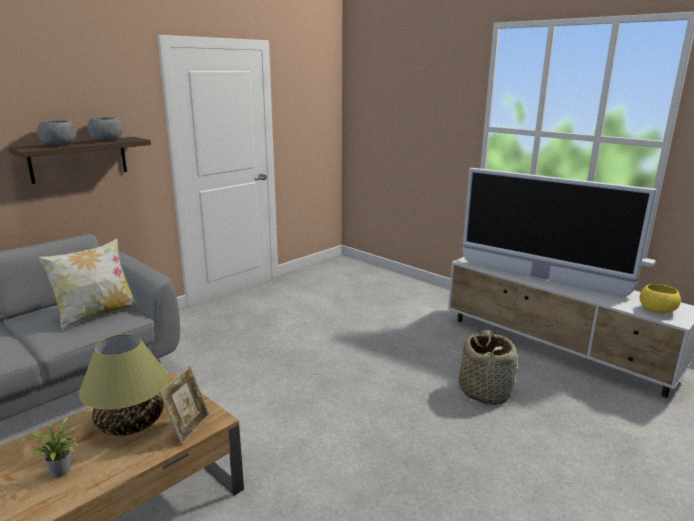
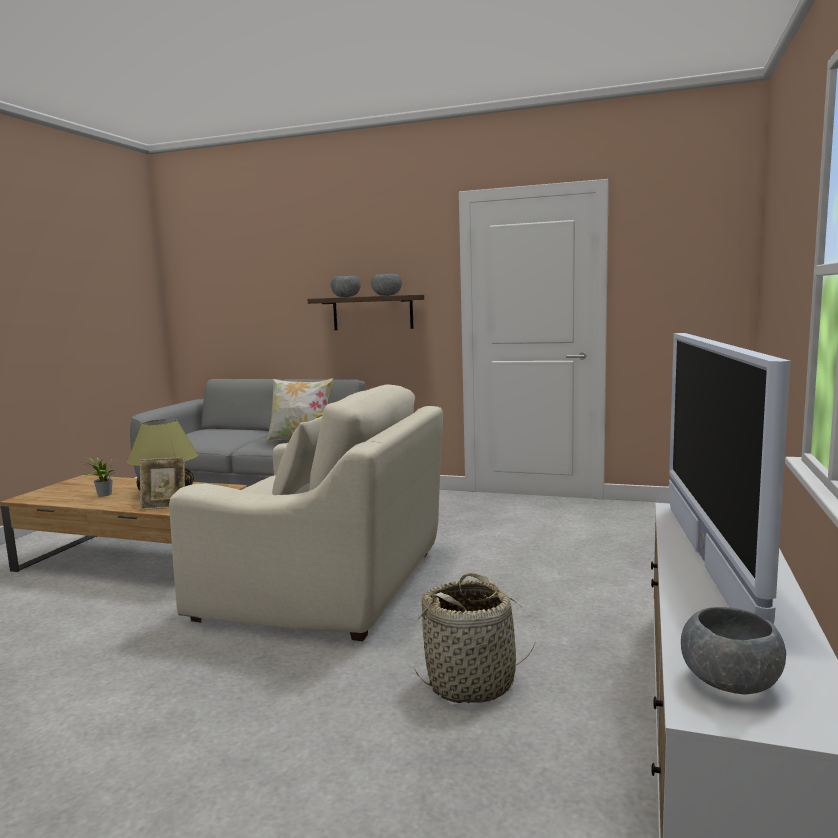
camera: 65 degrees right, 10 degrees down
(306, 408) = (328, 584): none -> beige armchair
(657, 310) = (731, 683): yellow bowl -> grey bowl

